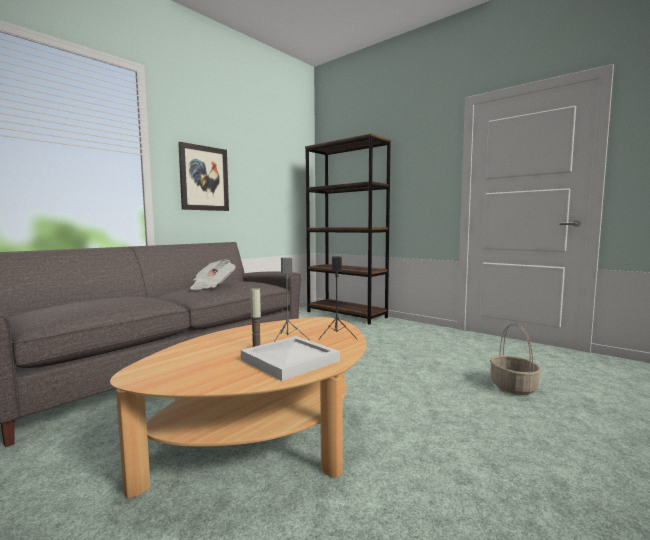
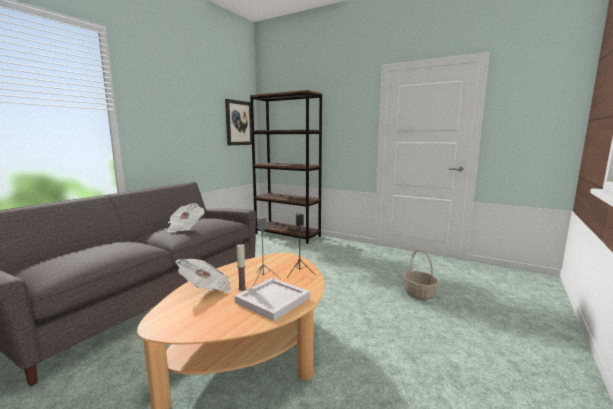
camera: 10 degrees left, 5 degrees up
(204, 178) = (164, 127): picture -> picture (239, 123)
(213, 345) = (206, 289): none -> newspaper

